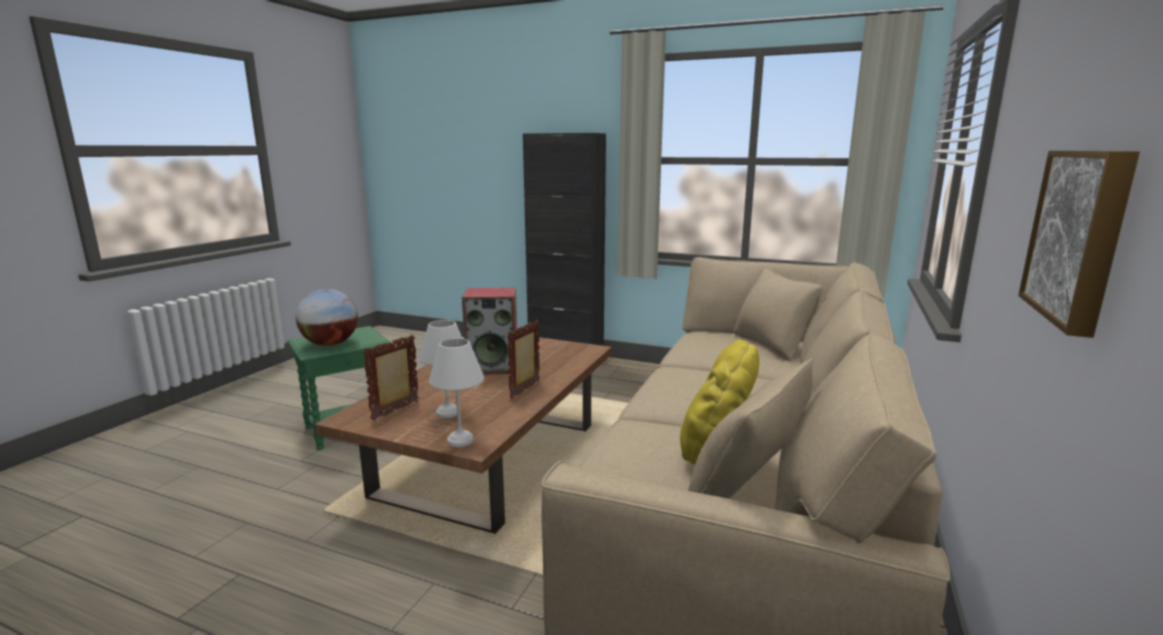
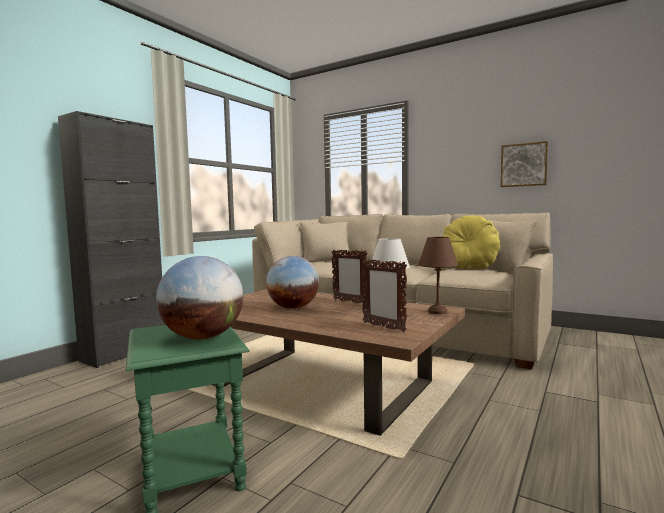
camera: 80 degrees left, 10 degrees down
(459, 440) = (438, 312): white table lamp -> brown table lamp
(493, 367) = (293, 308): speaker -> globe

